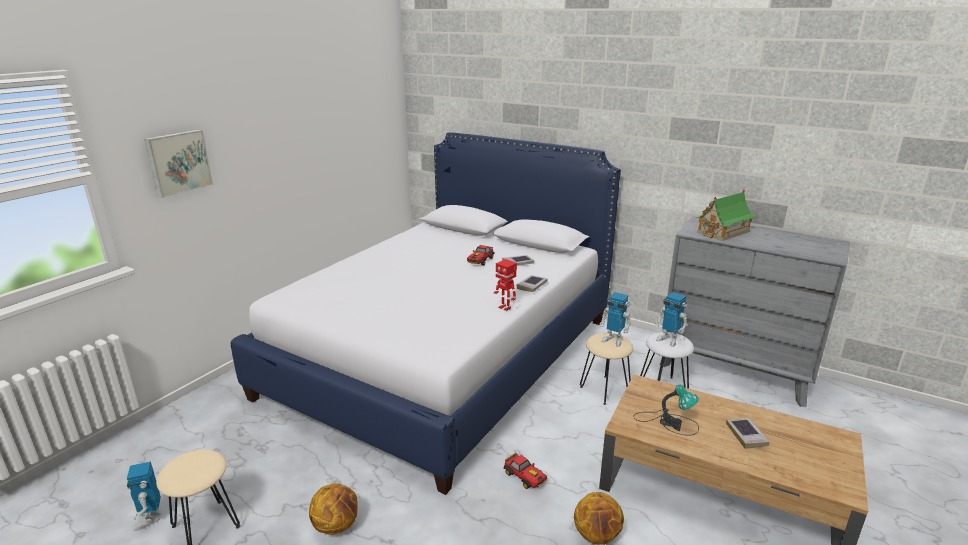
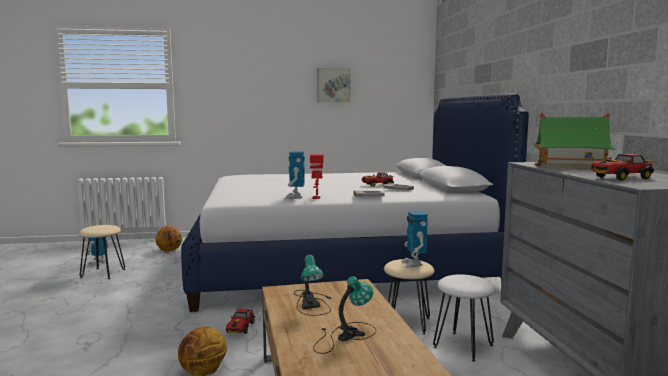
camera: 50 degrees right, 15 degrees down
(178, 162) = (222, 88): picture -> picture (333, 85)
(337, 525) = (130, 296): basketball -> basketball (169, 250)
(668, 340) = (464, 280): toy robot -> toy robot (295, 197)
(746, 435) = (344, 335): book -> table lamp
(795, 247) = (620, 178): none -> toy car

